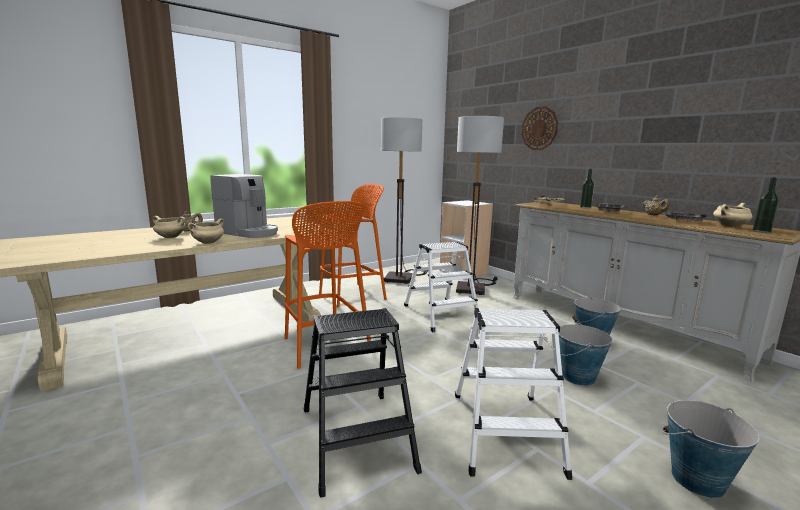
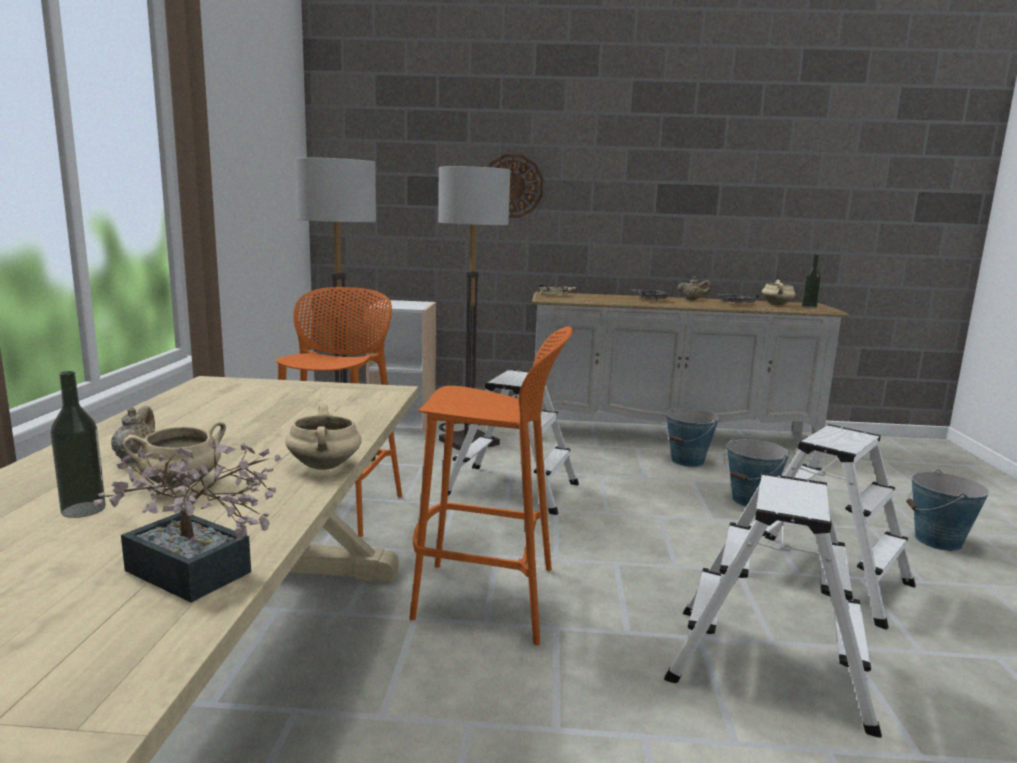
camera: 50 degrees left, 0 degrees up
(94, 253) = (196, 576): none -> potted plant
(249, 232) = (291, 426): coffee machine -> none
(356, 437) = (770, 666): black step ladder -> white step ladder
(585, 207) = (612, 297): bottle -> bottle (83, 509)

